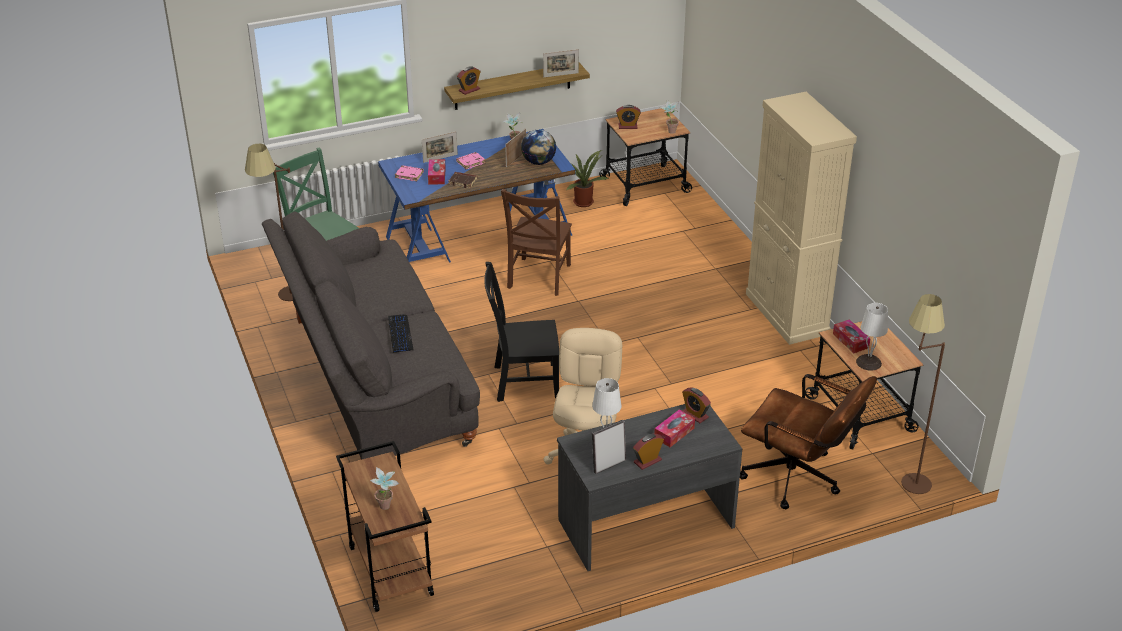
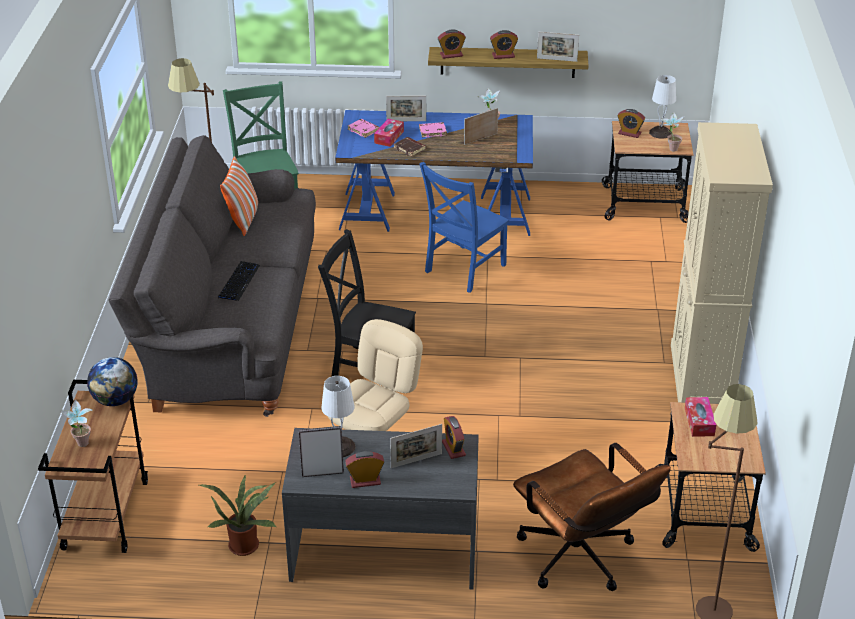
camera: 25 degrees right, 0 degrees up
(357, 280) = (243, 219): none -> pillow
(513, 81) = (503, 56): none -> alarm clock
(538, 162) = (500, 147): globe -> globe (115, 400)
(538, 278) = (463, 270): brown chair -> blue chair
(583, 201) = (566, 204): potted plant -> potted plant (245, 543)
(674, 433) = (416, 461): tissue box -> picture frame
(869, 363) = (702, 452): white table lamp -> white table lamp (660, 133)

